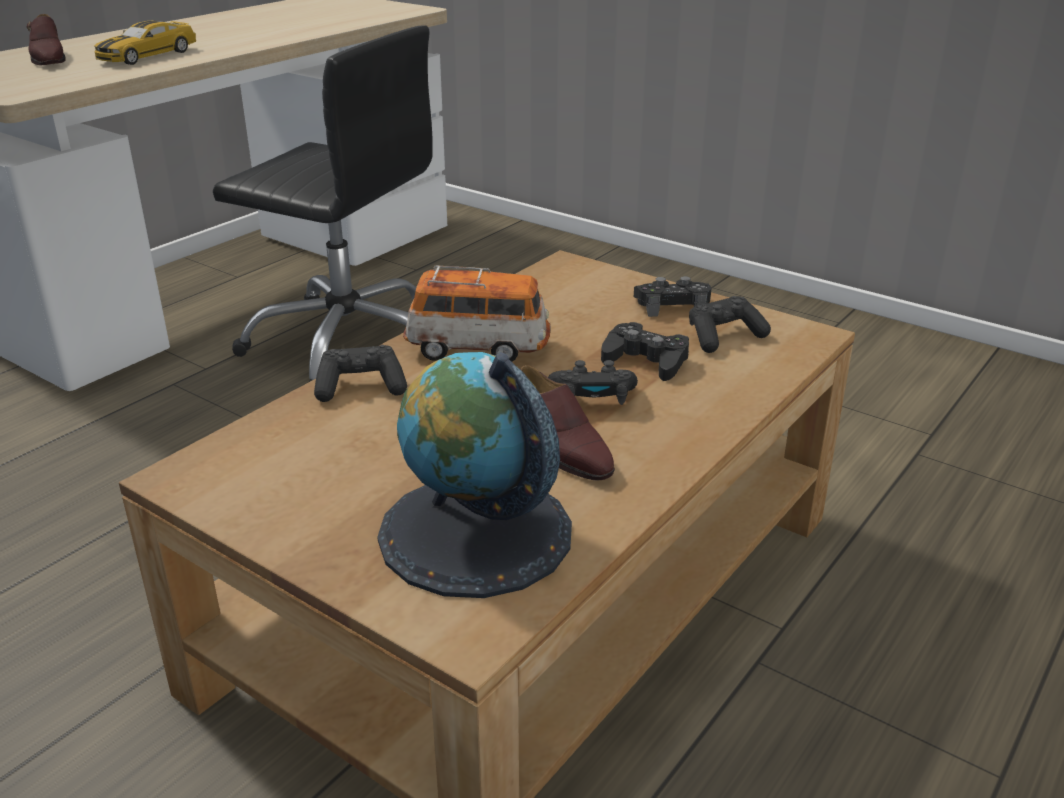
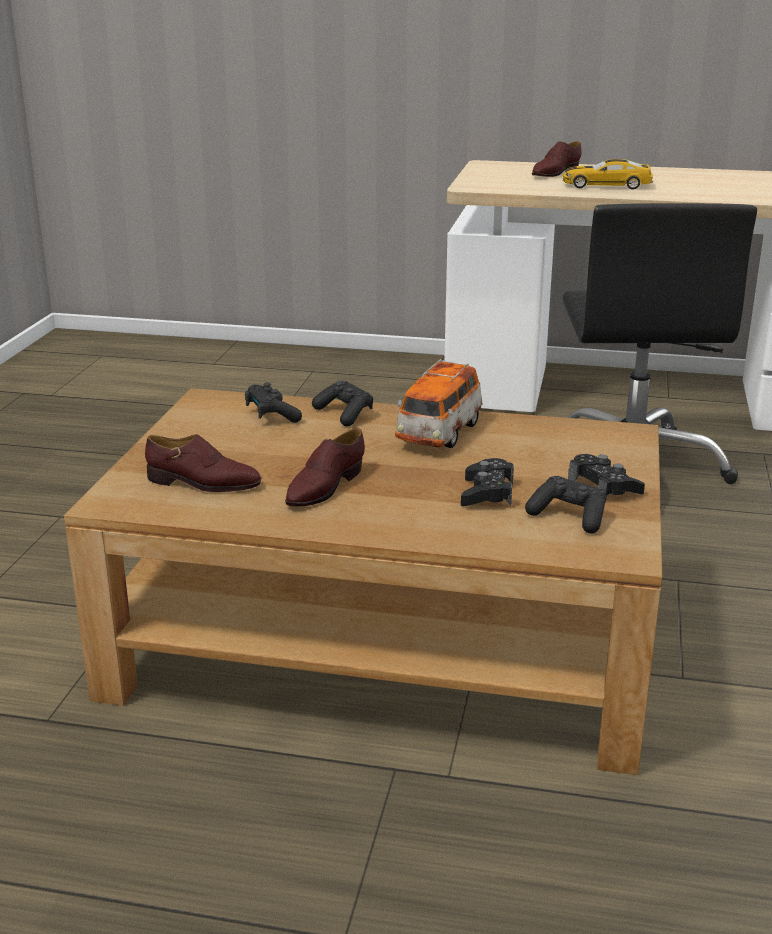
camera: 65 degrees right, 5 degrees down
(475, 533) = (203, 483): globe -> brown shoe
(478, 348) = (439, 434): toy car -> toy car turned 45 degrees clockwise
(593, 399) = (403, 485): black game controller -> black game controller (272, 415)

